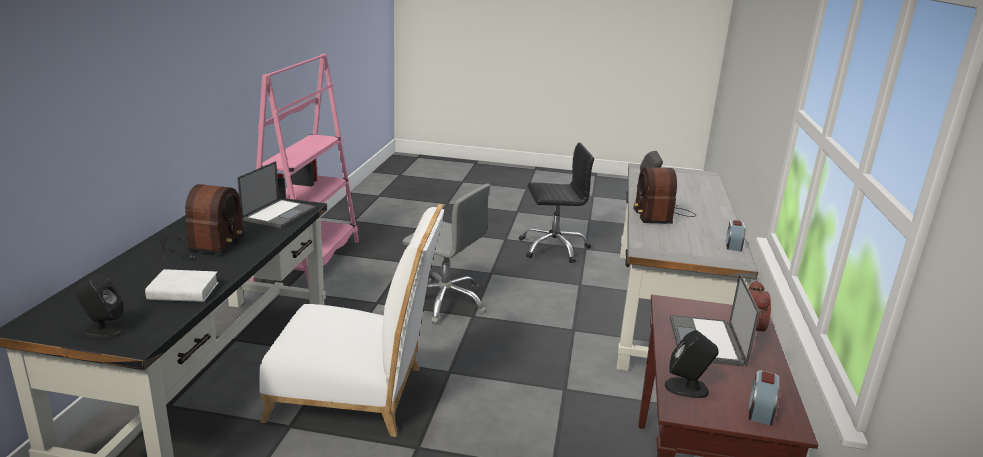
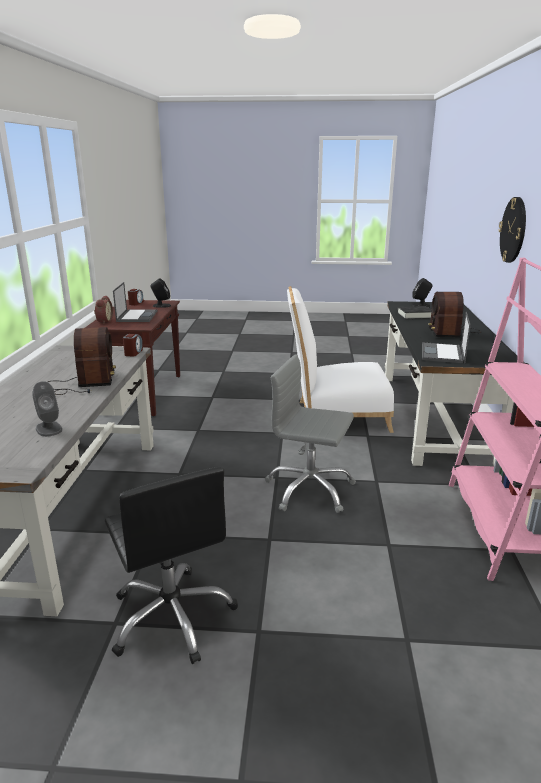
camera: 175 degrees right, 0 degrees up
(115, 96) = (513, 230): none -> wall clock
(183, 291) = (415, 315): white book -> black book
(553, 248) = (172, 616): black office chair -> black office chair turned 105 degrees counterclockwise
(733, 245) = (47, 360): alarm clock -> alarm clock (133, 353)

